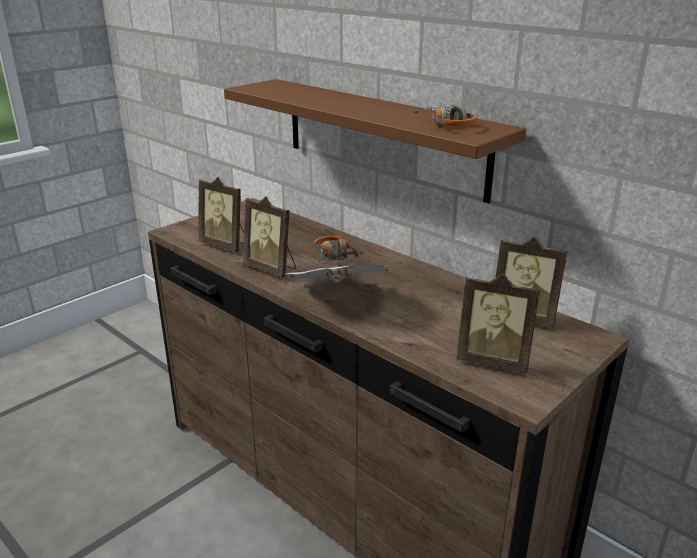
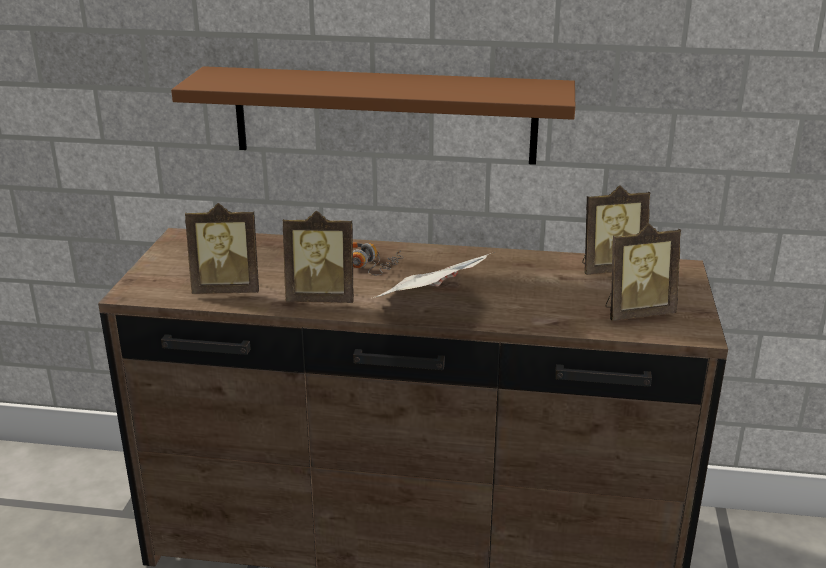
camera: 35 degrees left, 0 degrees up
(447, 124) = (505, 88): headphones -> none

